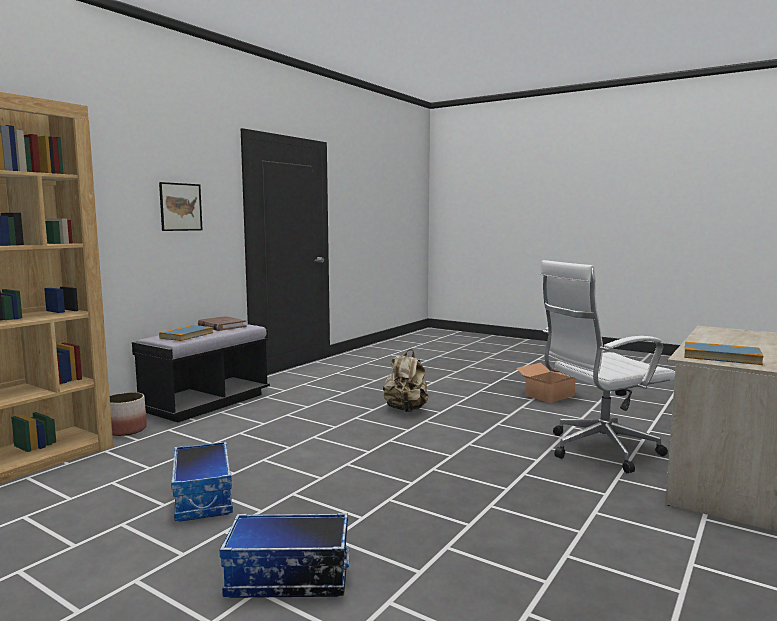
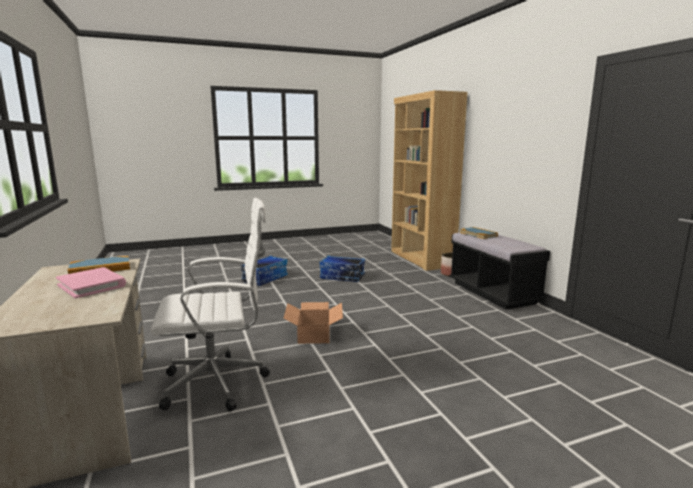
camera: 125 degrees right, 5 degrees up
(180, 207) = (527, 142): picture -> none
(221, 326) = (512, 242): brown book -> none
(406, 410) = (410, 346): beige backpack -> none
(550, 395) = (368, 459): cardboard box -> cardboard box (313, 334)
(597, 450) = (219, 383): white office chair -> white office chair turned 60 degrees clockwise
(725, 344) = (92, 285): none -> pink book

